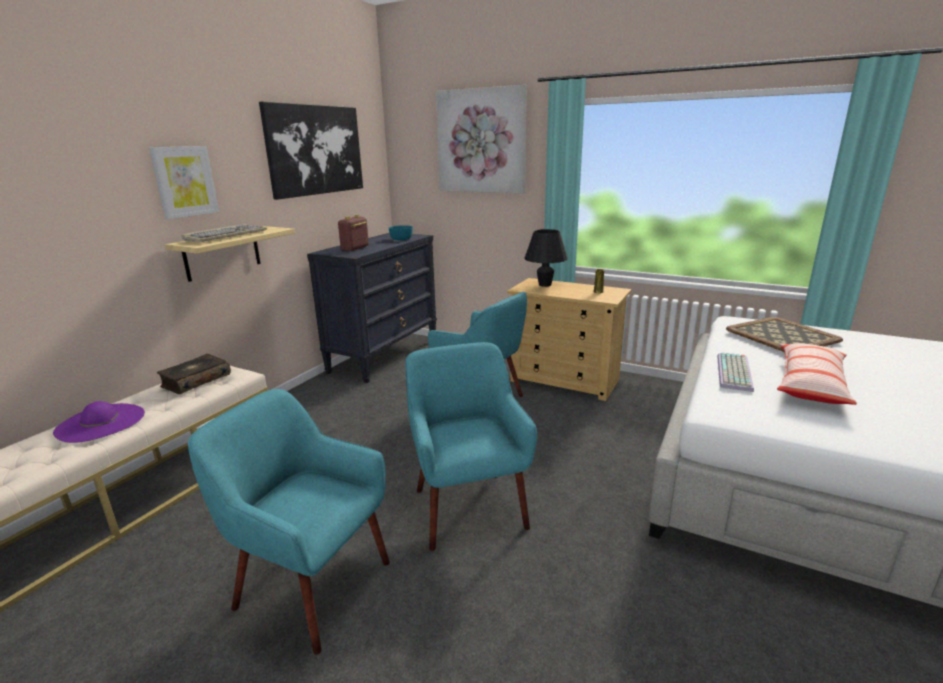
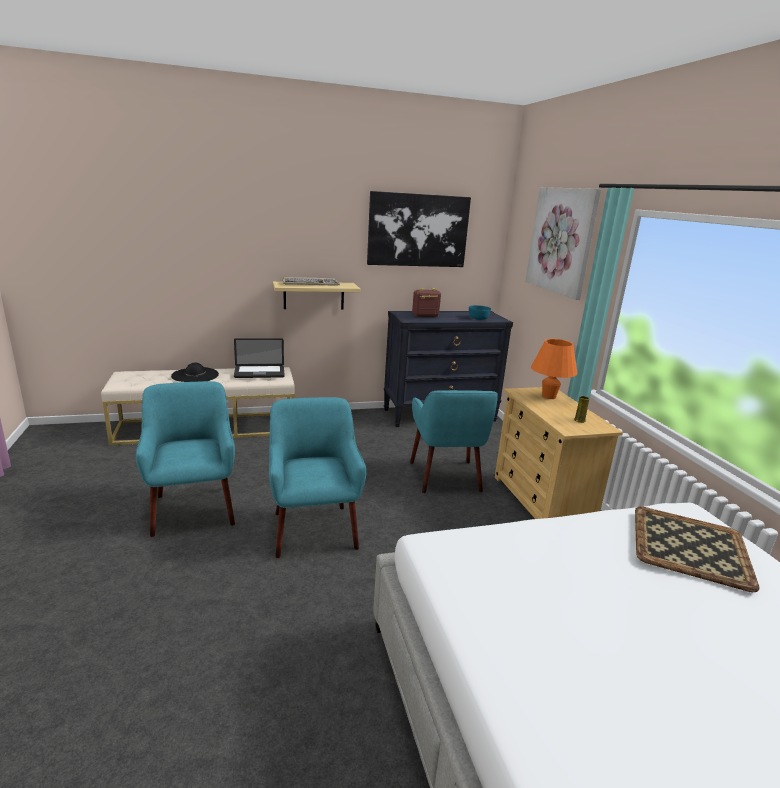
camera: 45 degrees right, 0 degrees up
(100, 422) = (195, 375): purple hat -> black hat
(184, 181) = (296, 243): picture -> none
(195, 380) = (259, 373): book -> laptop
(468, 507) = (313, 529): turquoise armchair -> turquoise armchair turned 45 degrees counterclockwise
(545, 285) = (549, 396): black table lamp -> orange table lamp
(736, 373) = (532, 537): keyboard -> none
(810, 384) = (579, 587): pillow -> none

